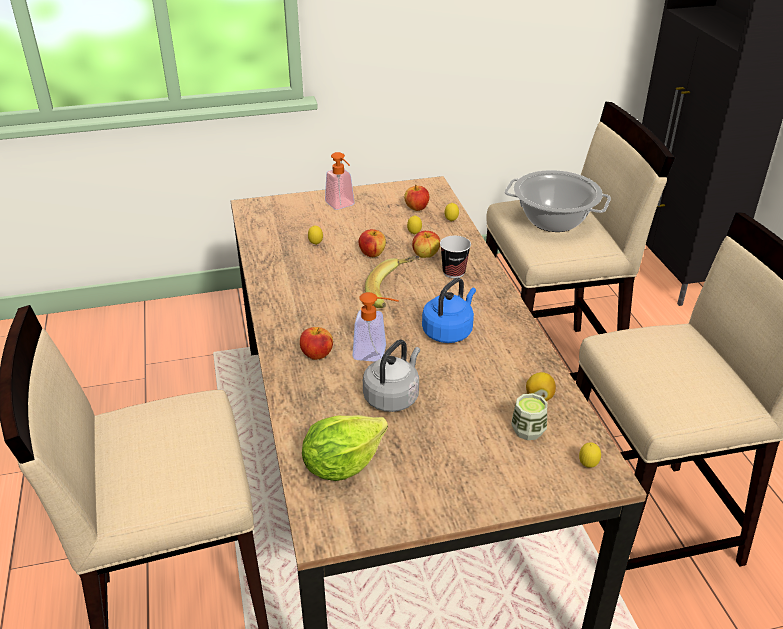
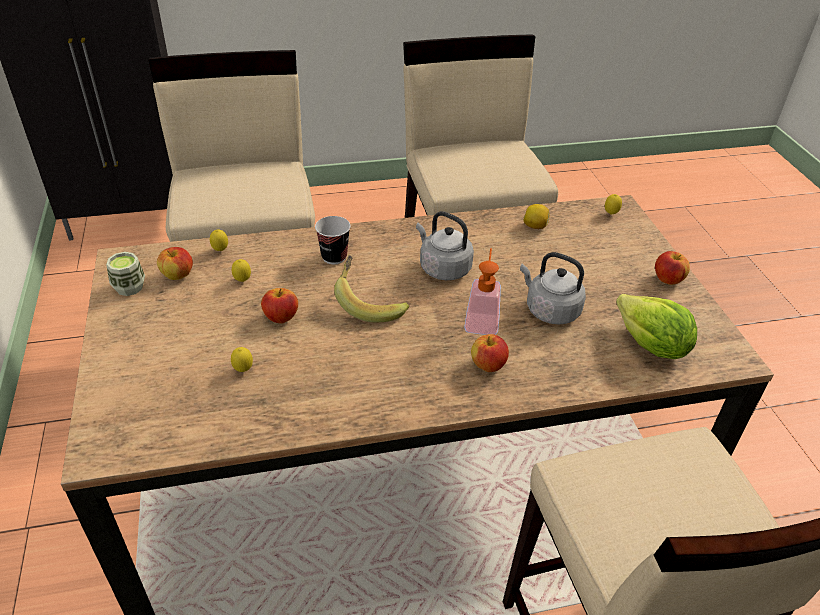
camera: 90 degrees left, 5 degrees up
(342, 205) = (141, 344): soap dispenser -> none
(425, 255) = (293, 275): apple -> apple (667, 279)
(449, 331) = (442, 268): blue kettle -> grey kettle
(528, 430) = (578, 236): cup -> cup (129, 287)
(554, 220) = (235, 186): cooking pot -> none

